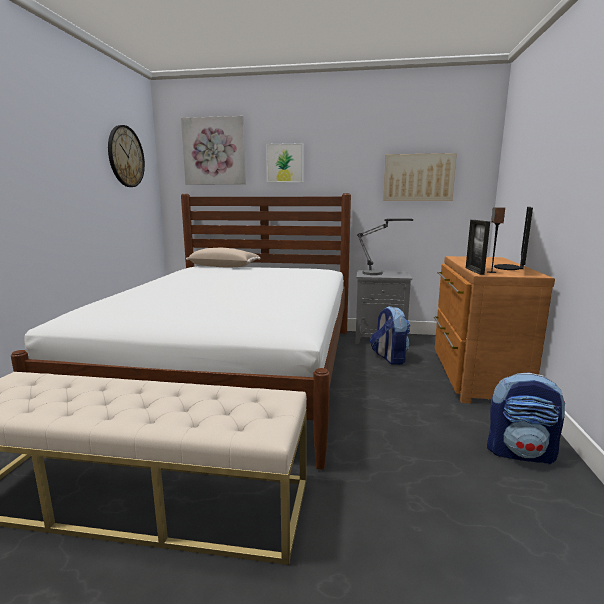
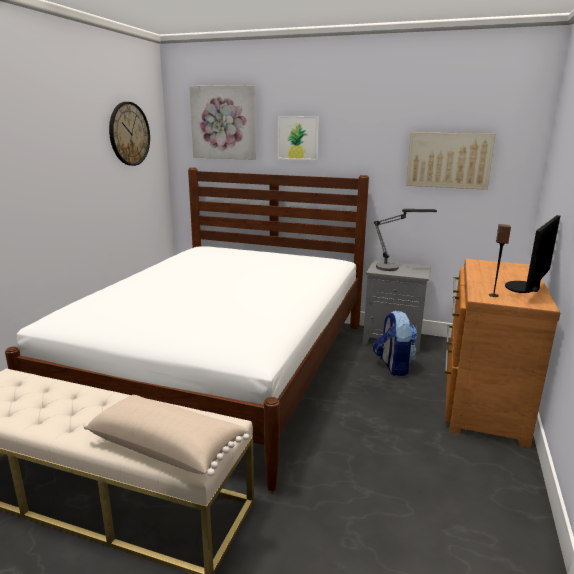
camera: 10 degrees right, 5 degrees up
(224, 266) = (228, 250): beige pillow -> beige pillow (168, 446)
(474, 271) = (475, 292): picture frame -> none
(520, 452) = (486, 500): backpack -> none

